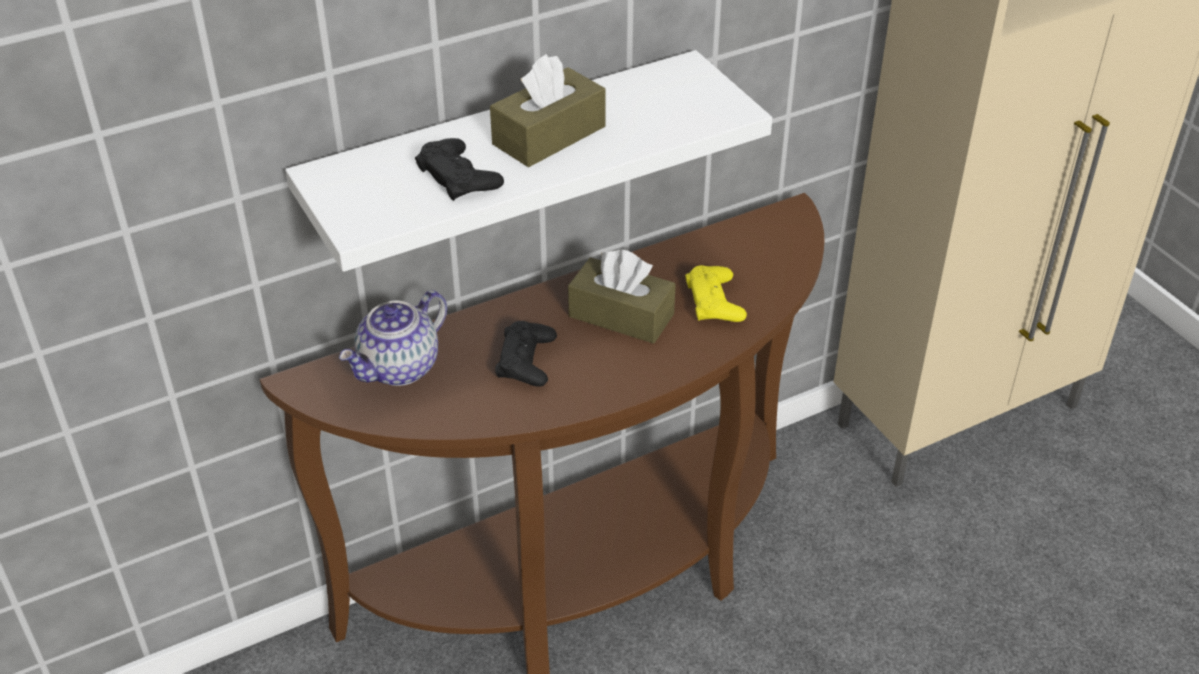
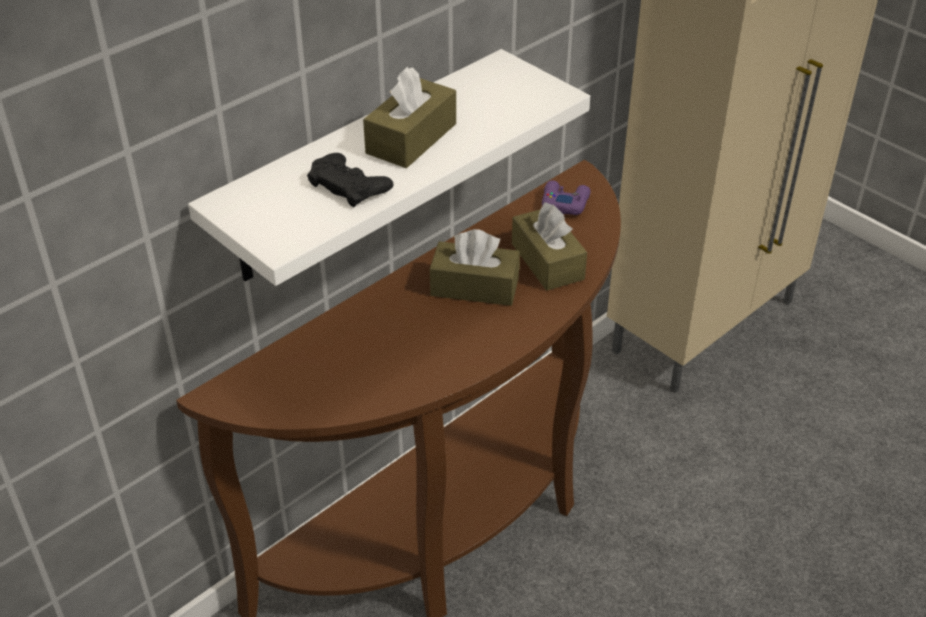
camera: 15 degrees left, 0 degrees up
(399, 368) = (300, 367): teapot -> none
(526, 360) = (409, 339): black game controller -> none
(714, 301) = (547, 261): yellow game controller -> brown tissue box
(761, 238) = (564, 203): none -> purple game controller

